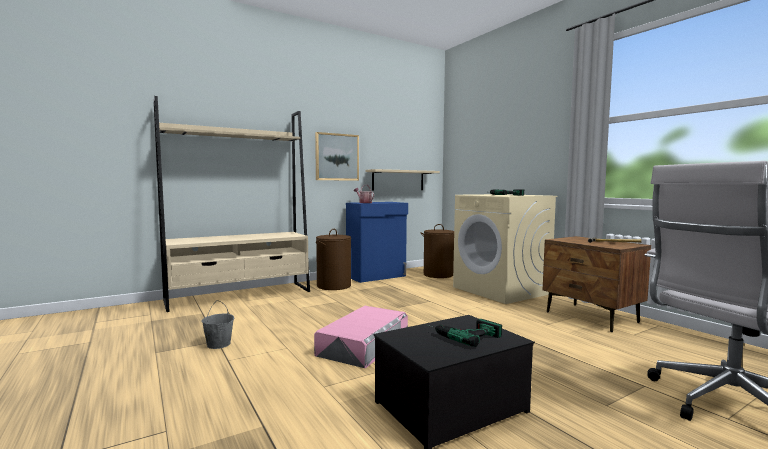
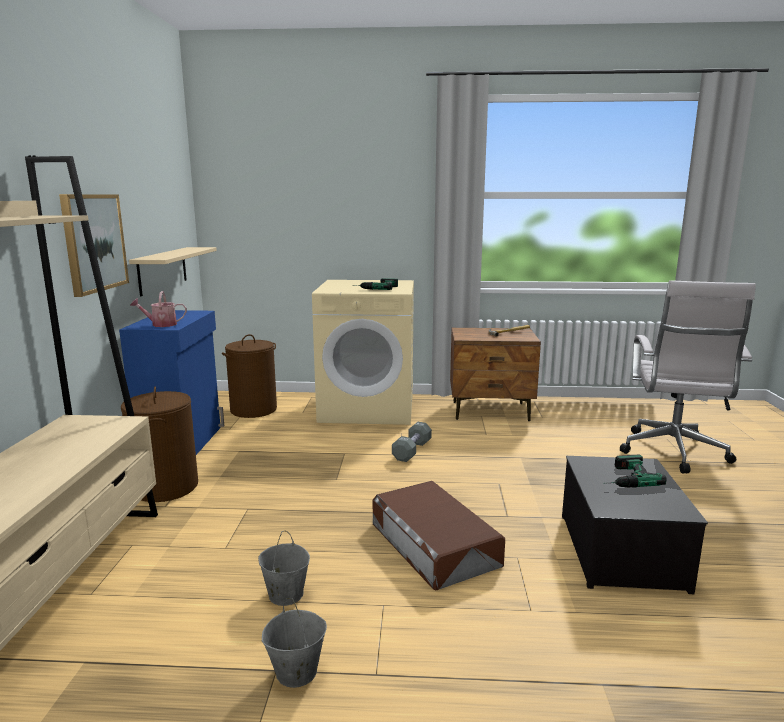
camera: 55 degrees left, 10 degrees up
(274, 327) = (285, 594): none -> grey bucket
(364, 344) = (434, 544): pink storage box -> brown storage box
(469, 313) = (412, 451): none -> grey dumbbell

